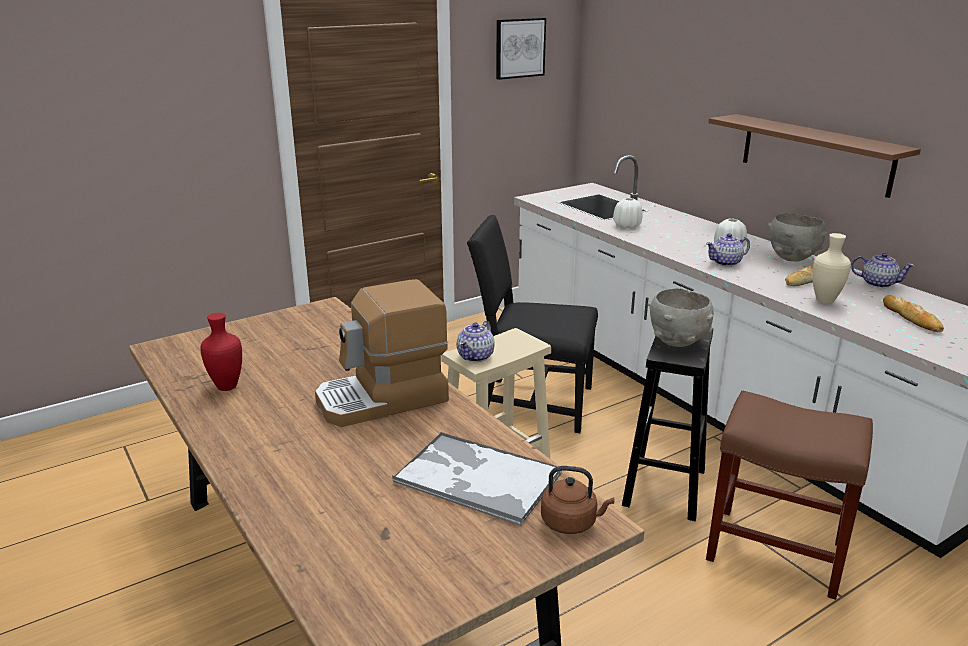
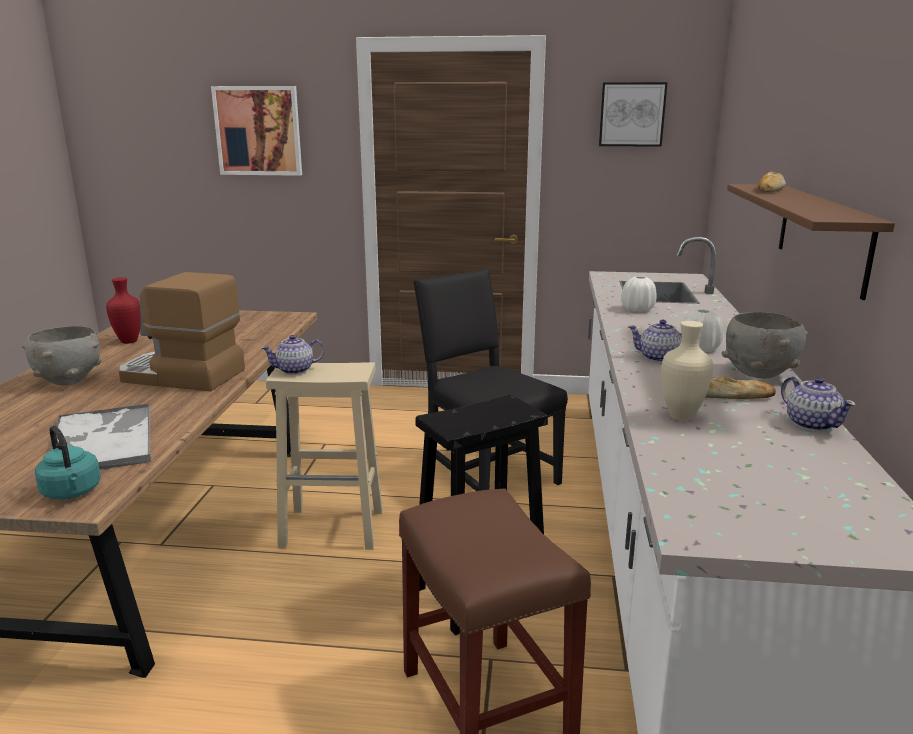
camera: 40 degrees right, 5 degrees down
(147, 95) = (258, 131): none -> picture
(571, 523) = (72, 492): brown kettle -> turquoise kettle
(678, 342) = (481, 414): grey bowl -> grey bowl (69, 381)
(910, 317) = (756, 465): bread -> bread (770, 188)

